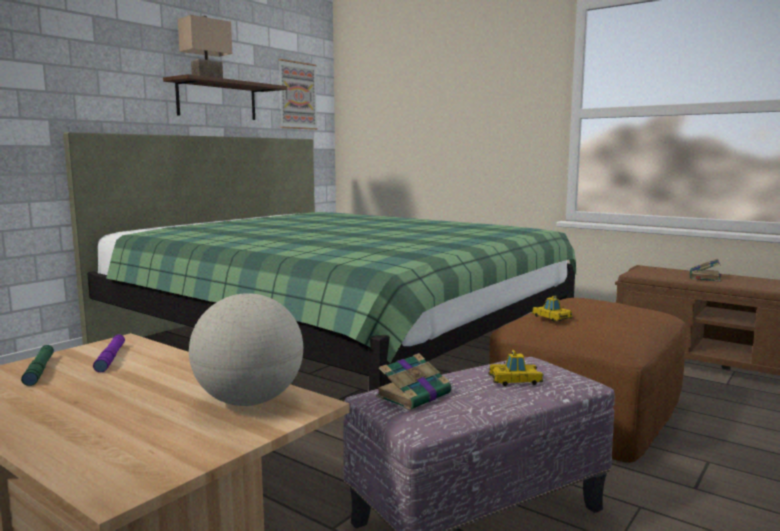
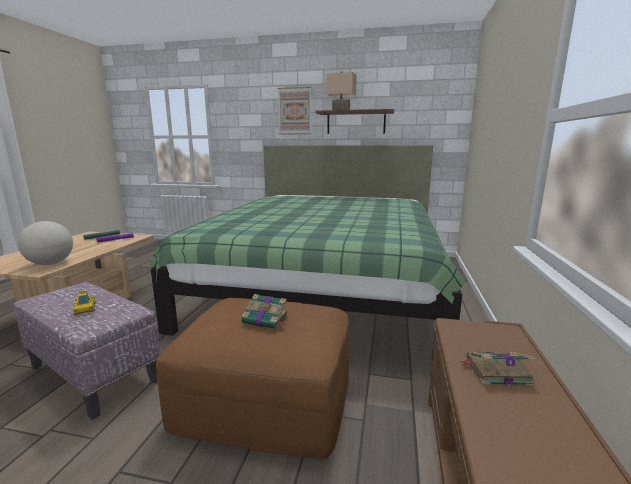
camera: 65 degrees right, 5 degrees up
(297, 95) = (428, 113): picture -> picture (295, 111)
(415, 395) = (70, 290): book -> book (266, 320)
(551, 317) = (231, 304): toy car -> none

